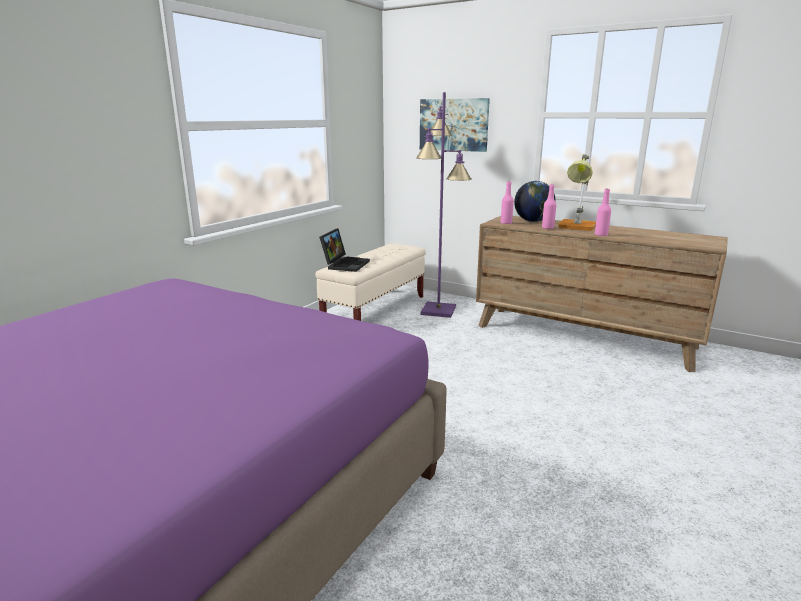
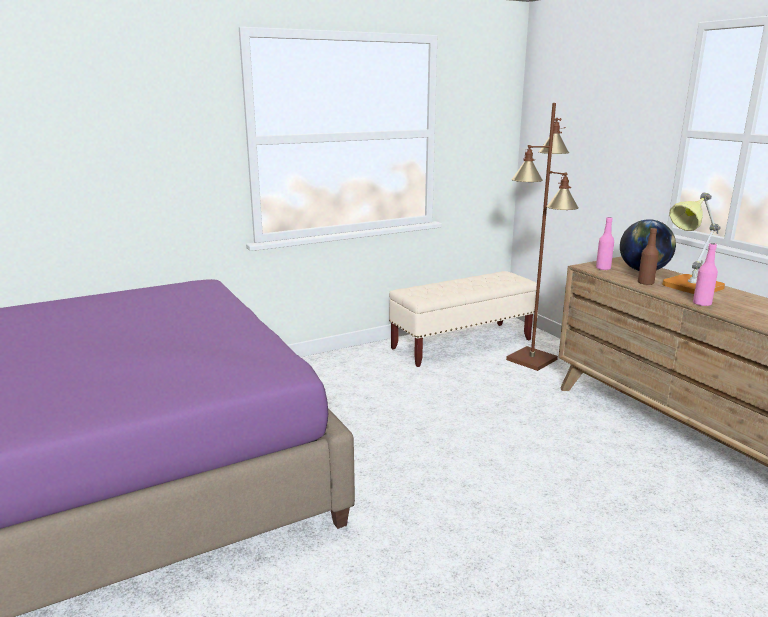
camera: 30 degrees right, 0 degrees up
(345, 264) = (423, 288): laptop -> none
(439, 310) = (532, 359): purple floor lamp -> brown floor lamp
(453, 125) = (587, 138): picture -> none
(547, 228) = (645, 283): pink bottle -> brown bottle

